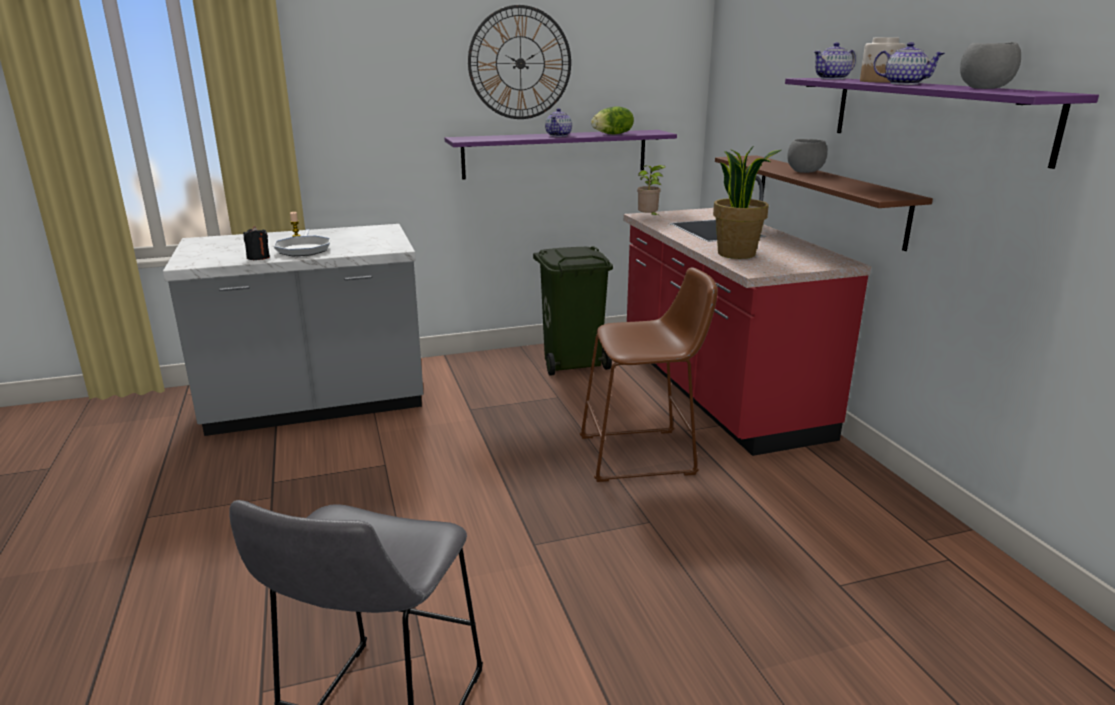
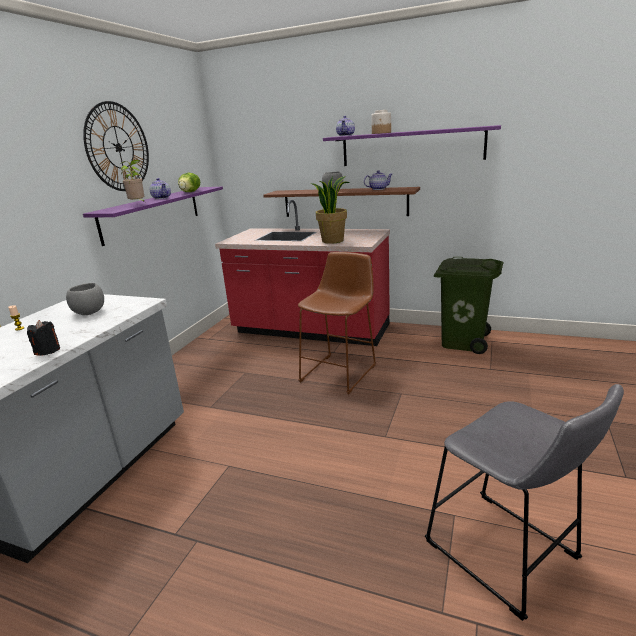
camera: 50 degrees left, 0 degrees up
(304, 249) = (69, 331): frying pan -> none
(573, 362) = (214, 353): green trash can -> green trash can (463, 342)
(649, 218) = (237, 241): potted plant -> potted plant (138, 204)
(904, 84) = (404, 131): teapot -> teapot (378, 189)
(984, 88) = (450, 128): grey bowl -> grey bowl (89, 312)

